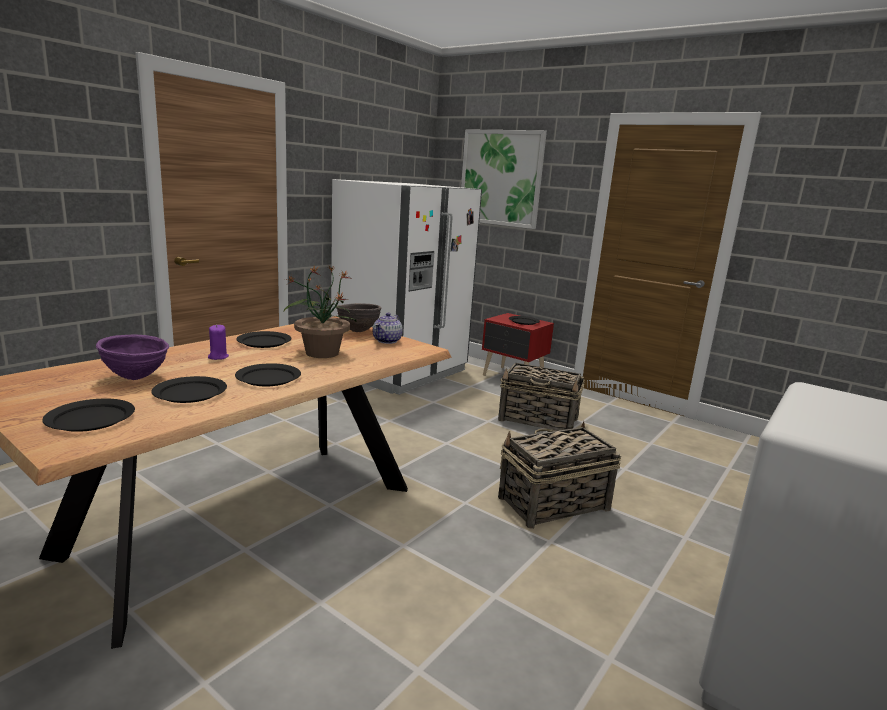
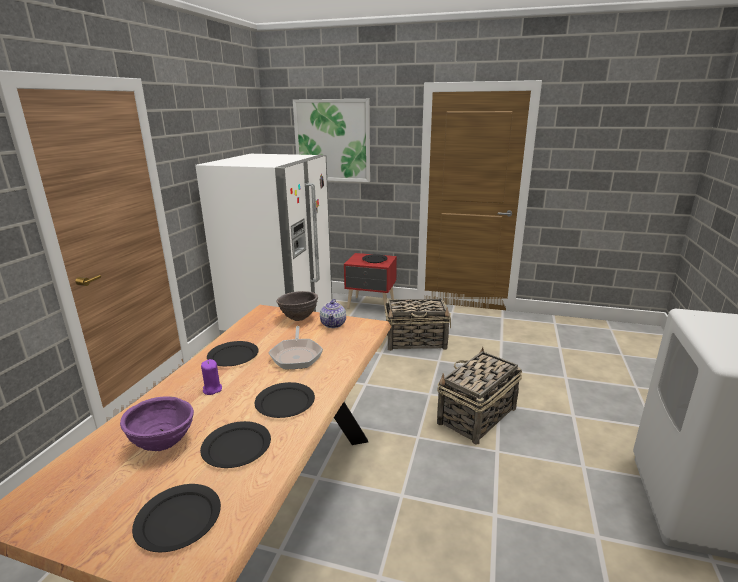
camera: 20 degrees left, 5 degrees up
(321, 353) = (296, 355): potted plant -> frying pan

